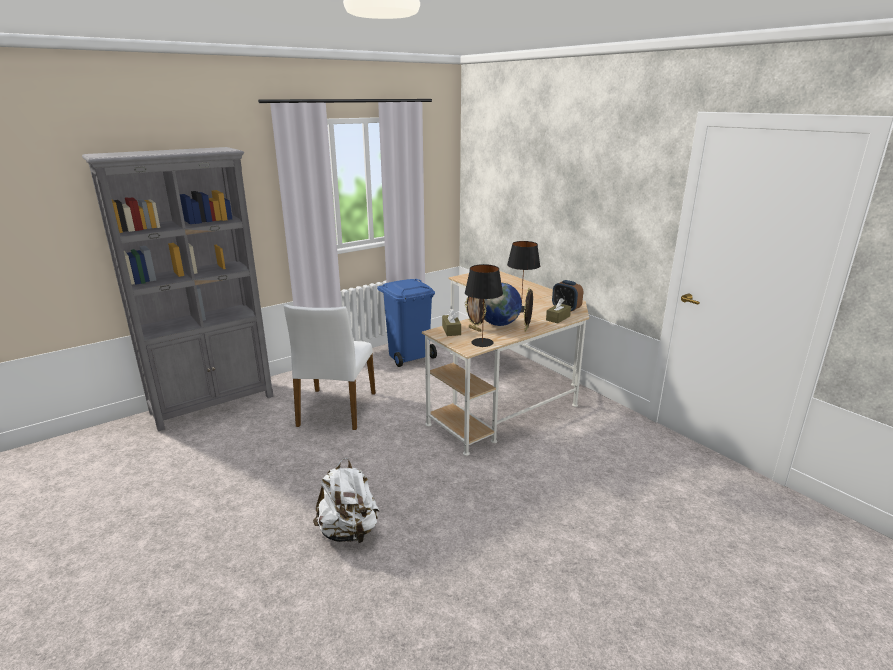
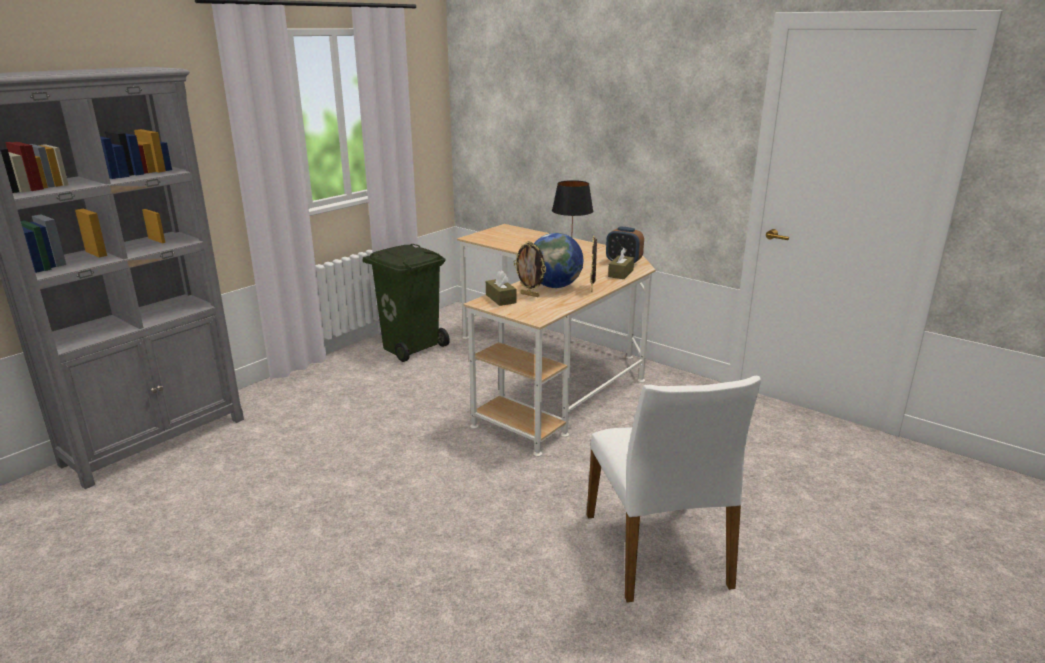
camera: 15 degrees left, 0 degrees up
(336, 409) = (341, 424): white chair -> white chair (658, 550)
(349, 532) = (430, 573): white backpack -> none
(409, 356) = (411, 347): blue trash can -> green trash can
(482, 342) = (548, 309): black table lamp -> none

